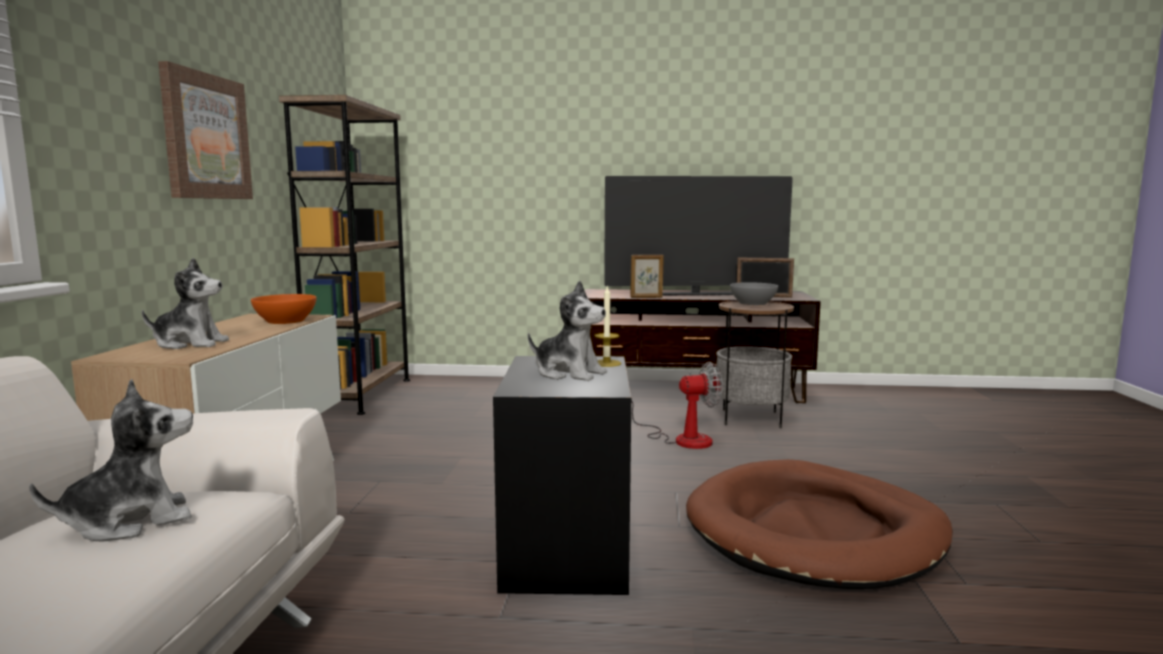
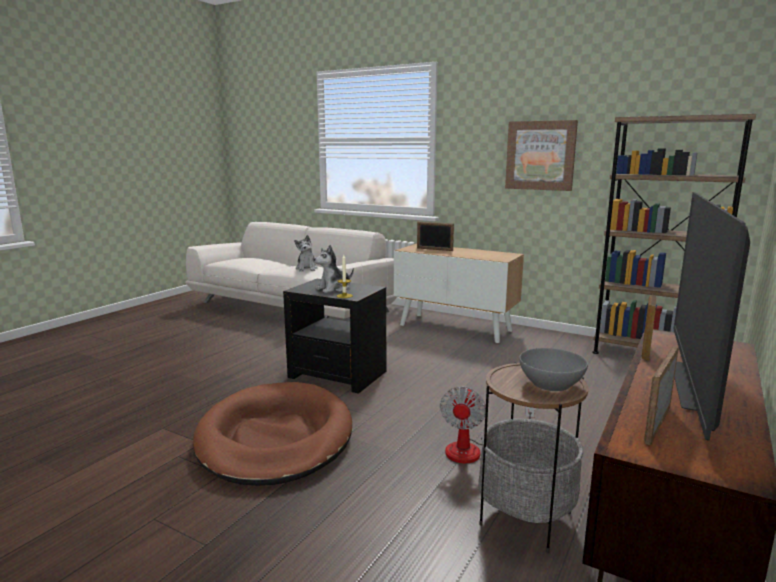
camera: 115 degrees right, 5 degrees up
(190, 344) = (434, 249): plush toy -> picture frame
(286, 321) = (487, 257): orange bowl -> none

